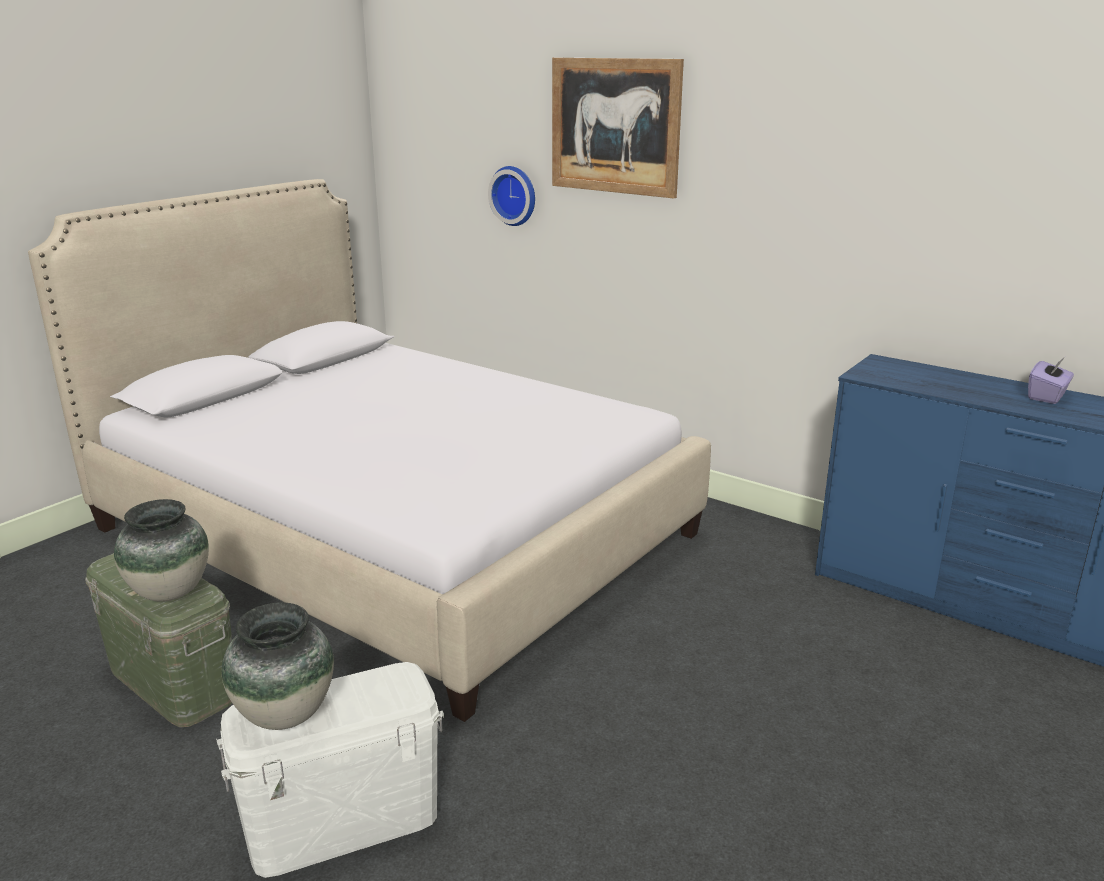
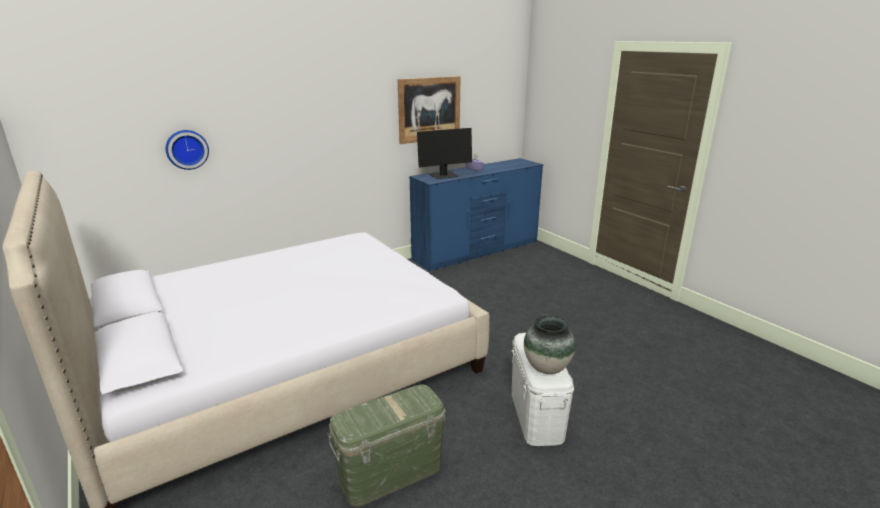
camera: 70 degrees left, 0 degrees up
(170, 592) = (410, 402): vase -> none
(614, 126) = (259, 94): picture -> picture (429, 109)
(926, 378) = (443, 176): none -> monitor

